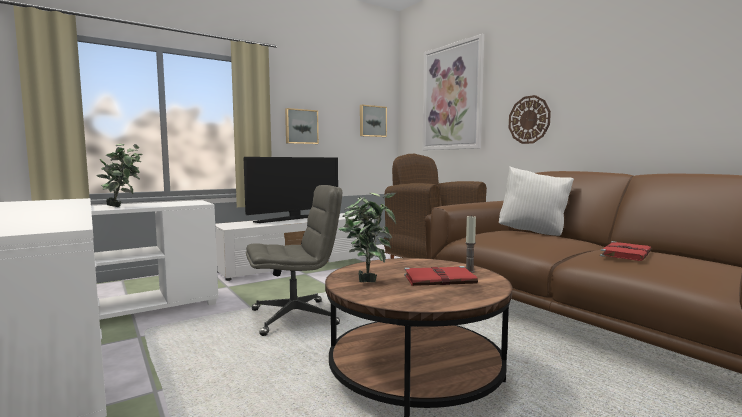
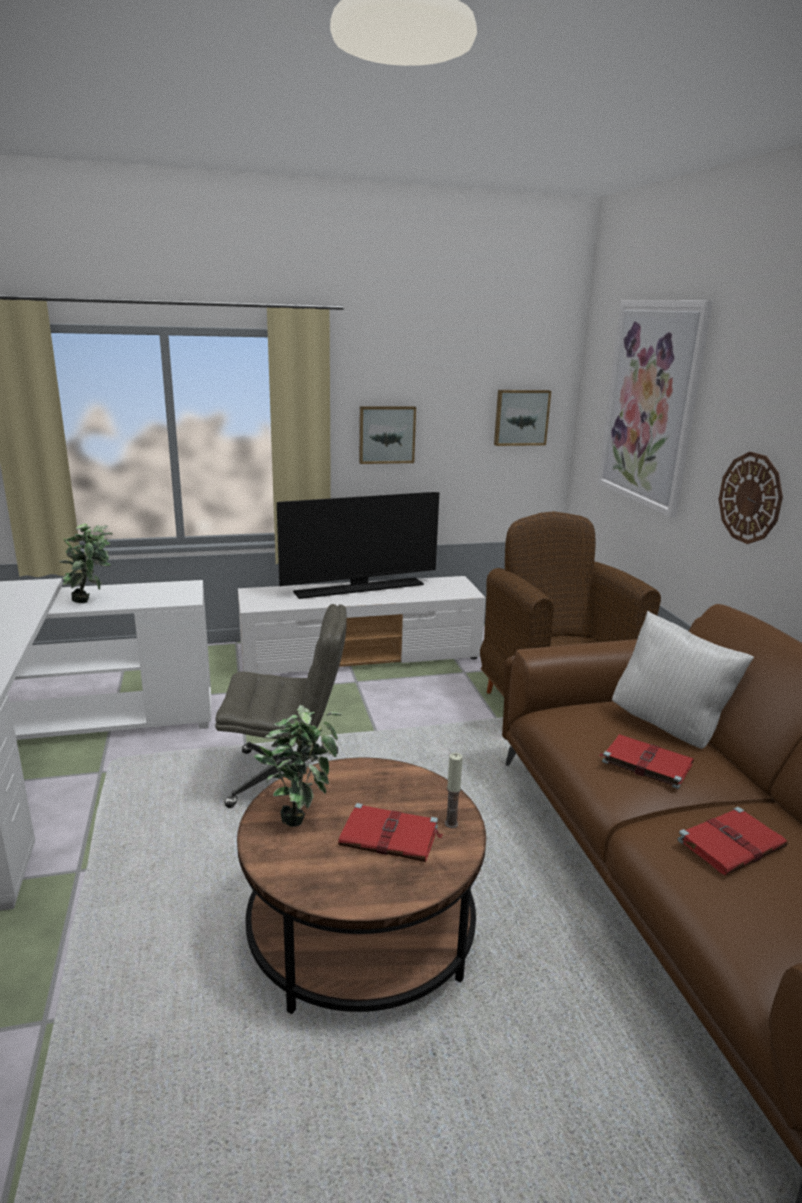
camera: 20 degrees right, 15 degrees up
(542, 240) = (645, 762): none -> red book

